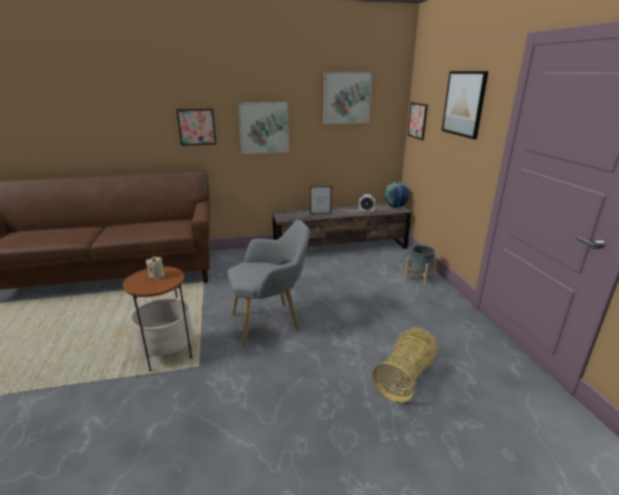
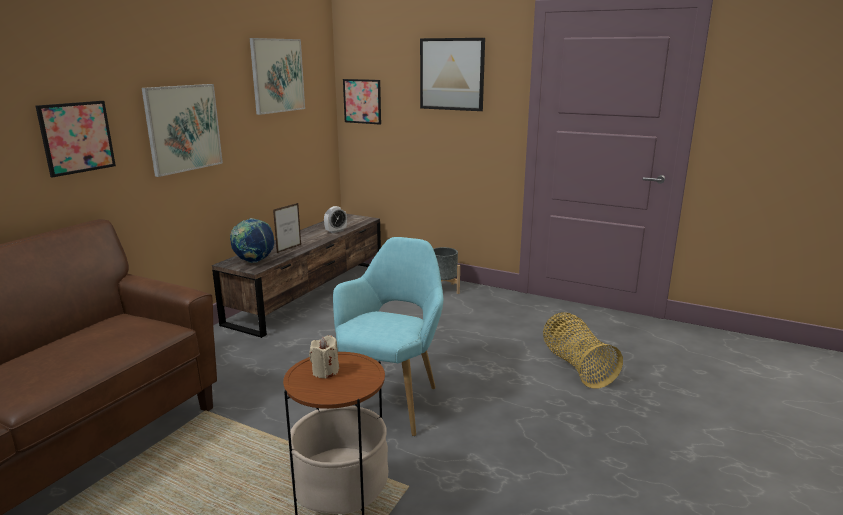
camera: 50 degrees left, 5 degrees down
(270, 323) = (391, 399): grey armchair -> turquoise armchair
(395, 207) = (354, 218): globe -> globe (254, 261)

